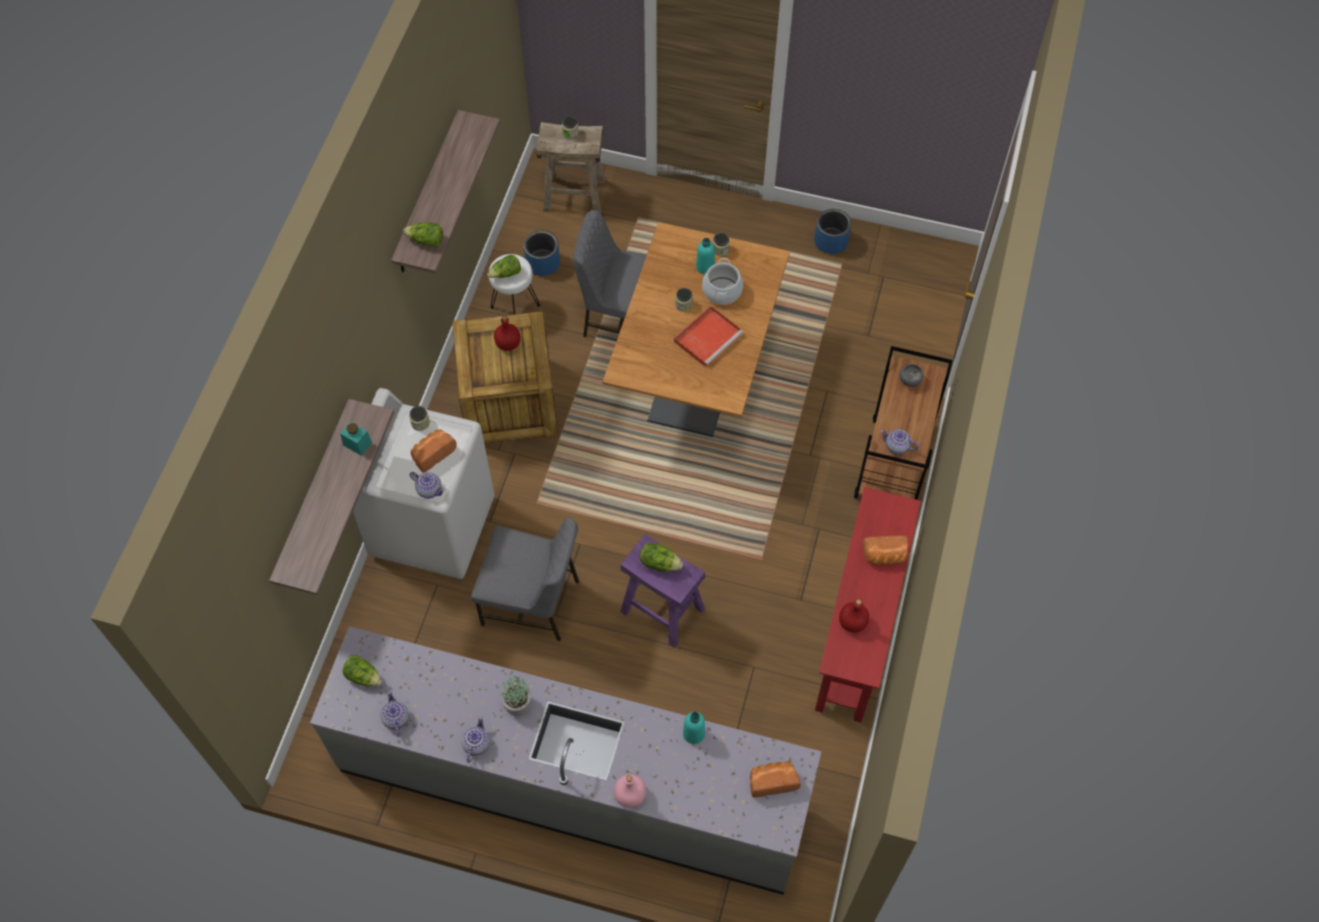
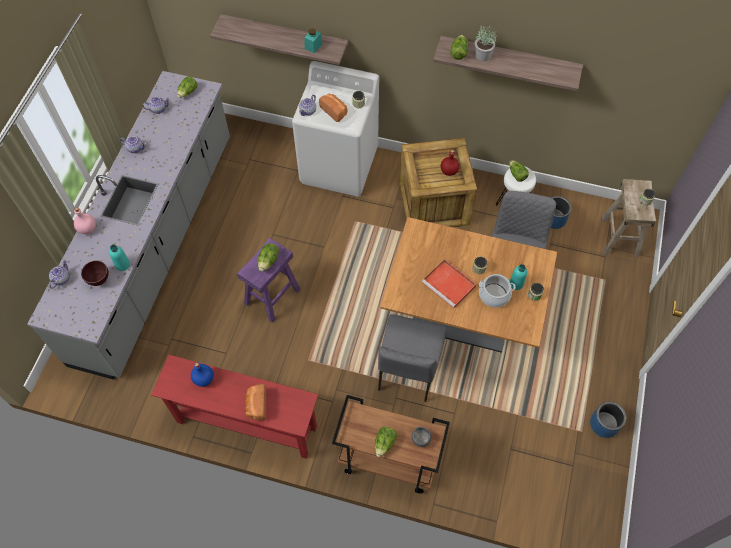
camera: 90 degrees right, 0 degrees up
(518, 705) = (158, 168): potted plant -> potted plant (482, 55)
(532, 602) = (283, 221): grey chair -> grey chair (408, 370)
(720, 762) = (100, 280): none -> brown bowl
(772, 781) = (81, 311): bread -> none
(853, 623) = (203, 379): red bottle -> blue bottle
(897, 446) = (356, 424): teapot -> teapot (61, 279)
(918, 417) = (385, 443): none -> lettuce

